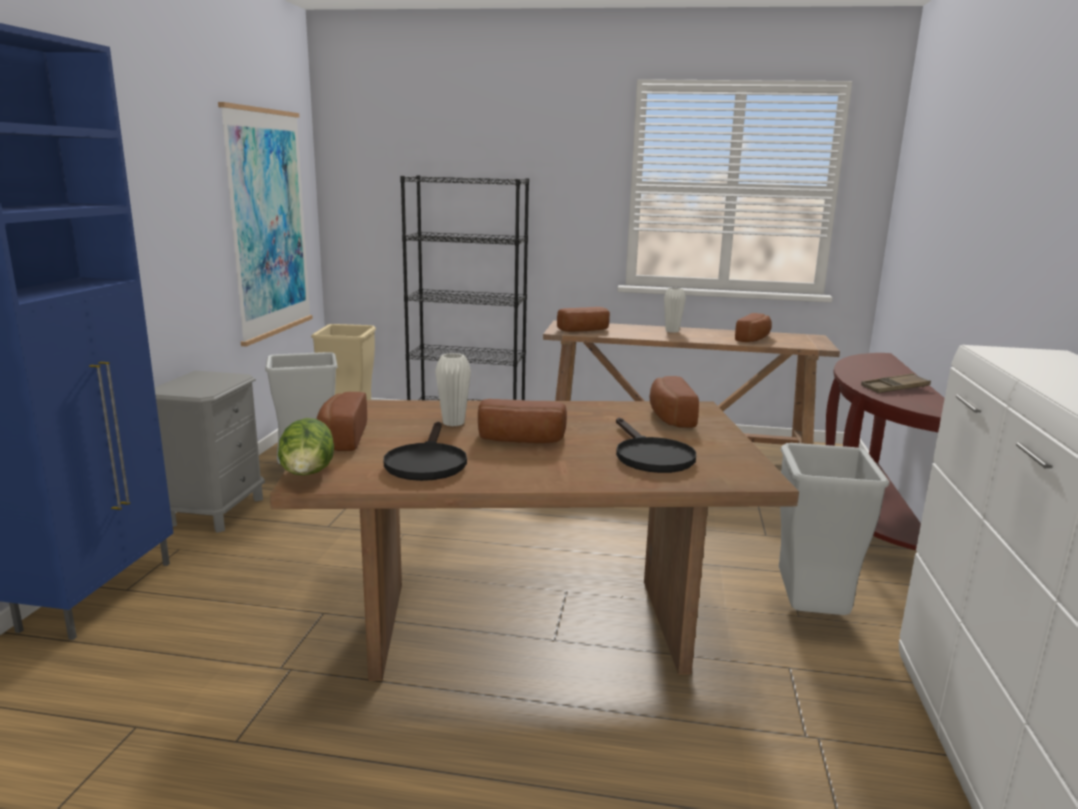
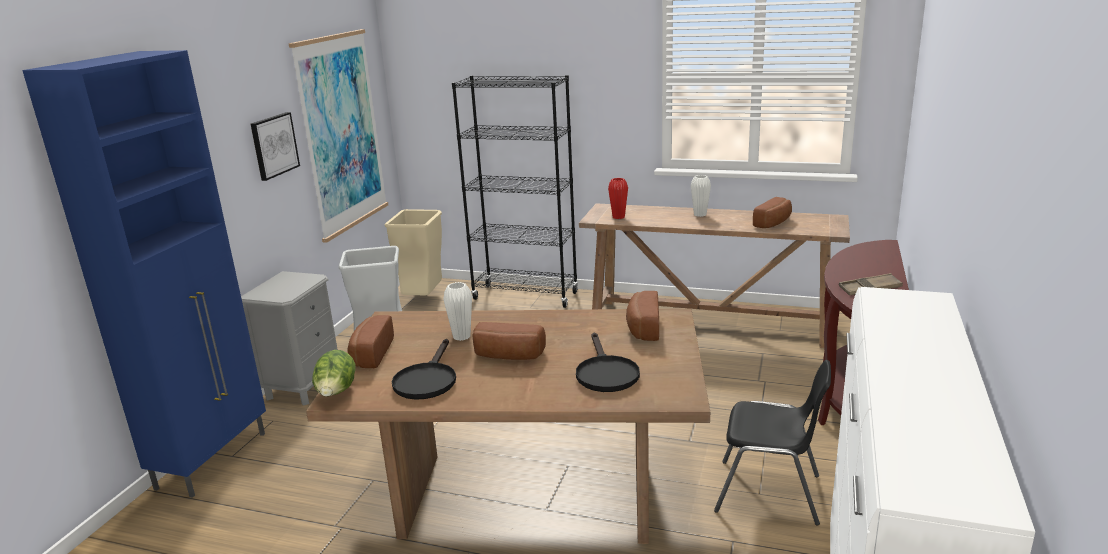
camera: 10 degrees right, 5 degrees up
(194, 216) = (274, 145): none -> picture
(585, 330) = (618, 217): bread -> red vase
(810, 615) = (770, 493): grey trash can -> black chair

